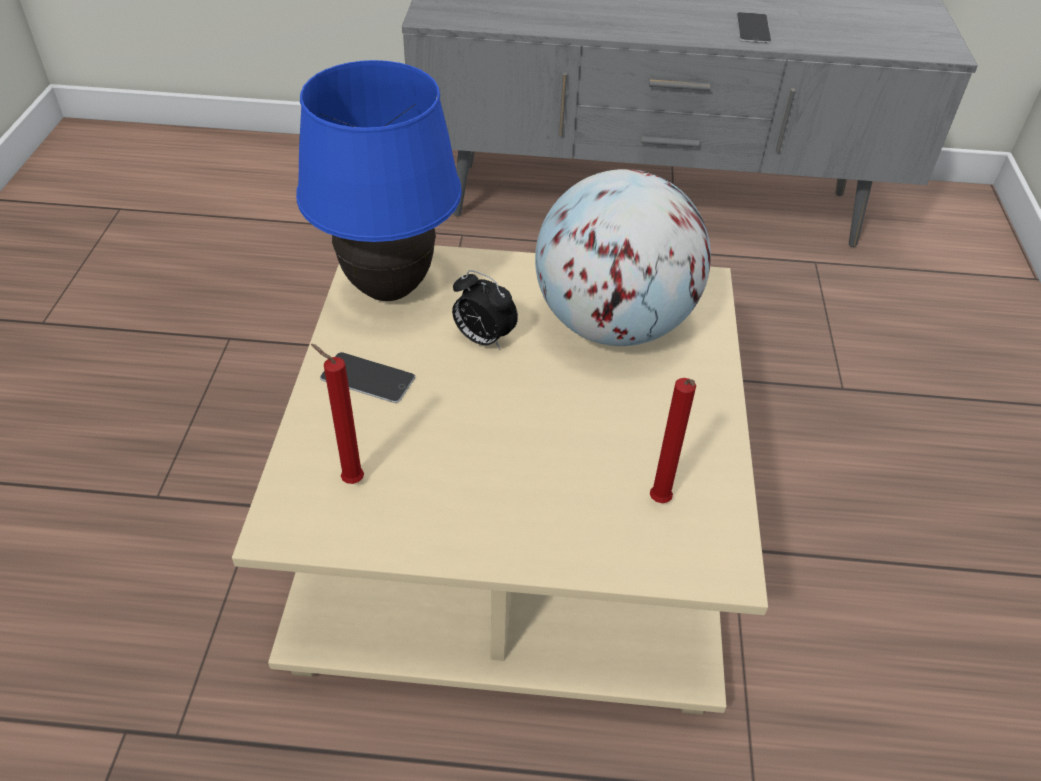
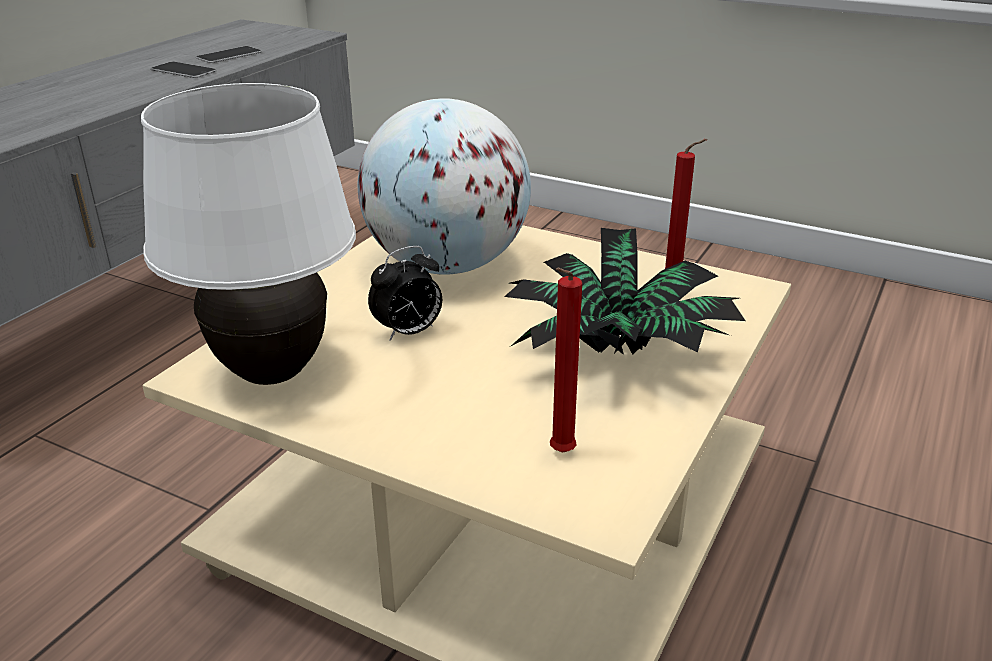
camera: 65 degrees left, 15 degrees down
(367, 378) = (409, 414): phone -> phone (229, 55)
(388, 290) = (273, 373): blue table lamp -> white table lamp
(523, 483) = (619, 353): none -> potted plant

